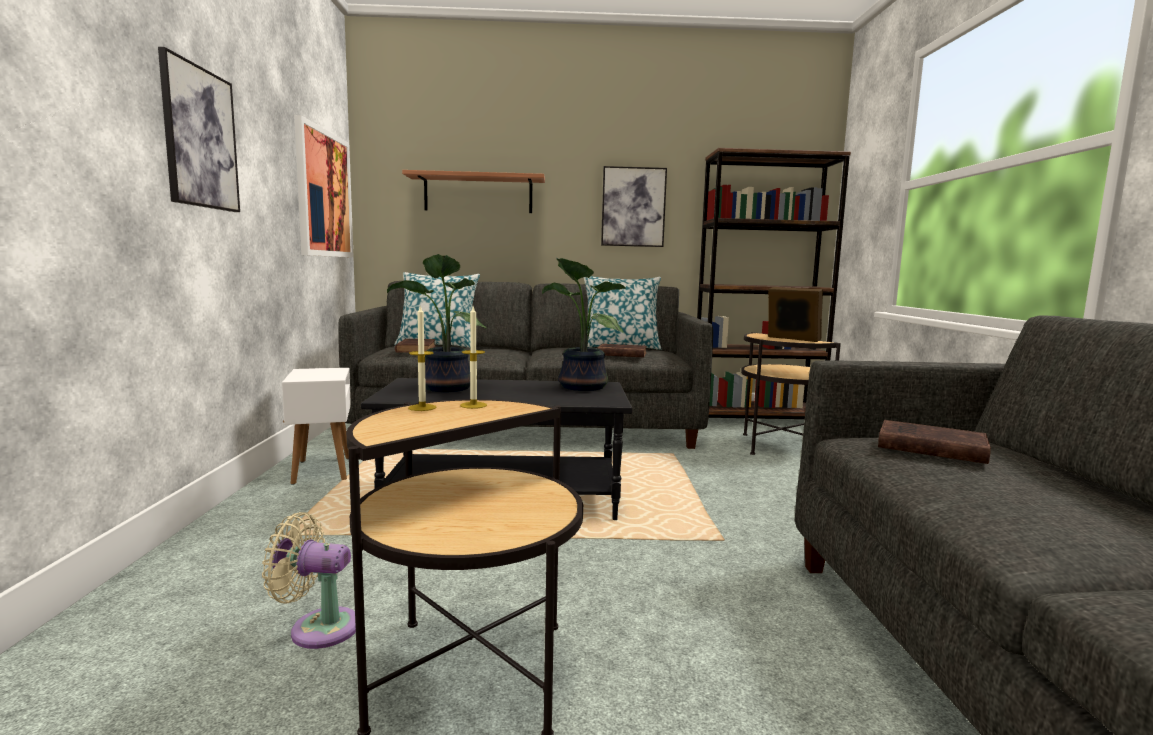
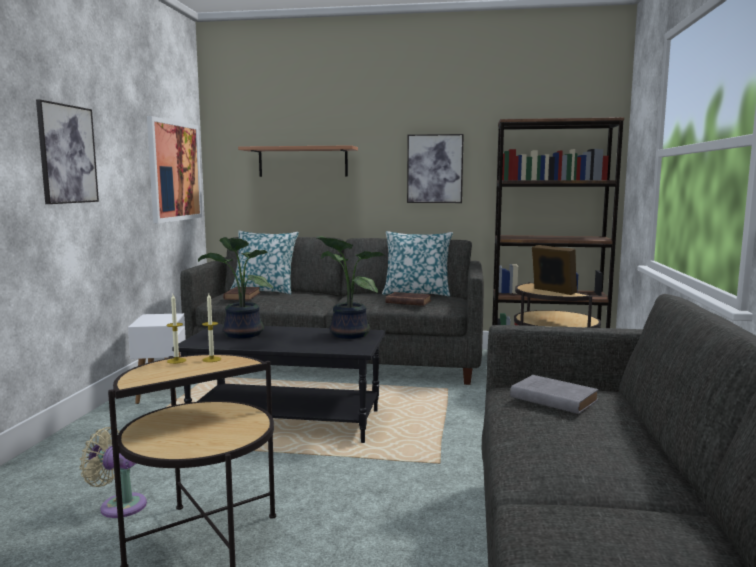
camera: 10 degrees right, 0 degrees up
(927, 447) = (551, 398): brown book -> grey book

